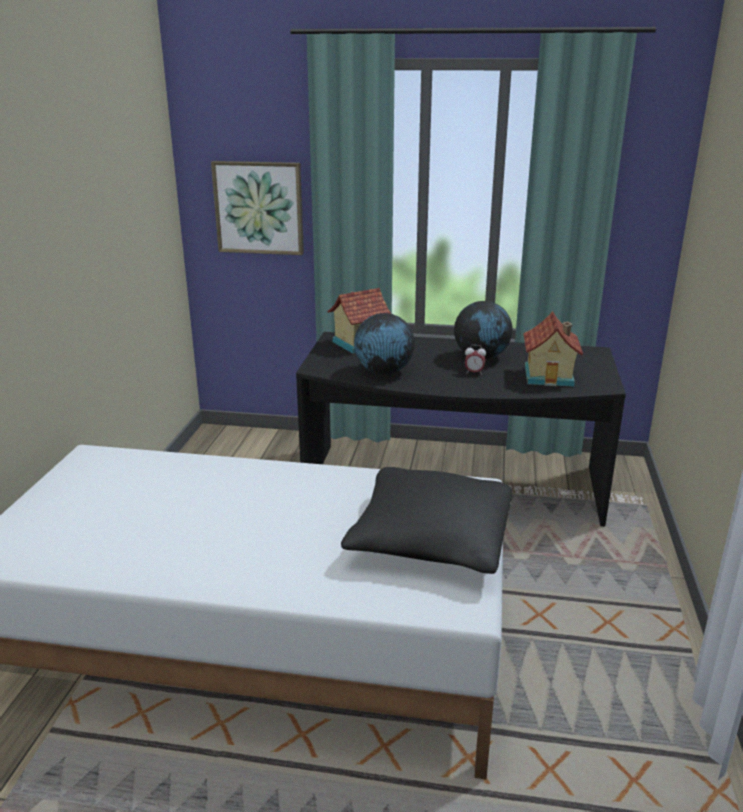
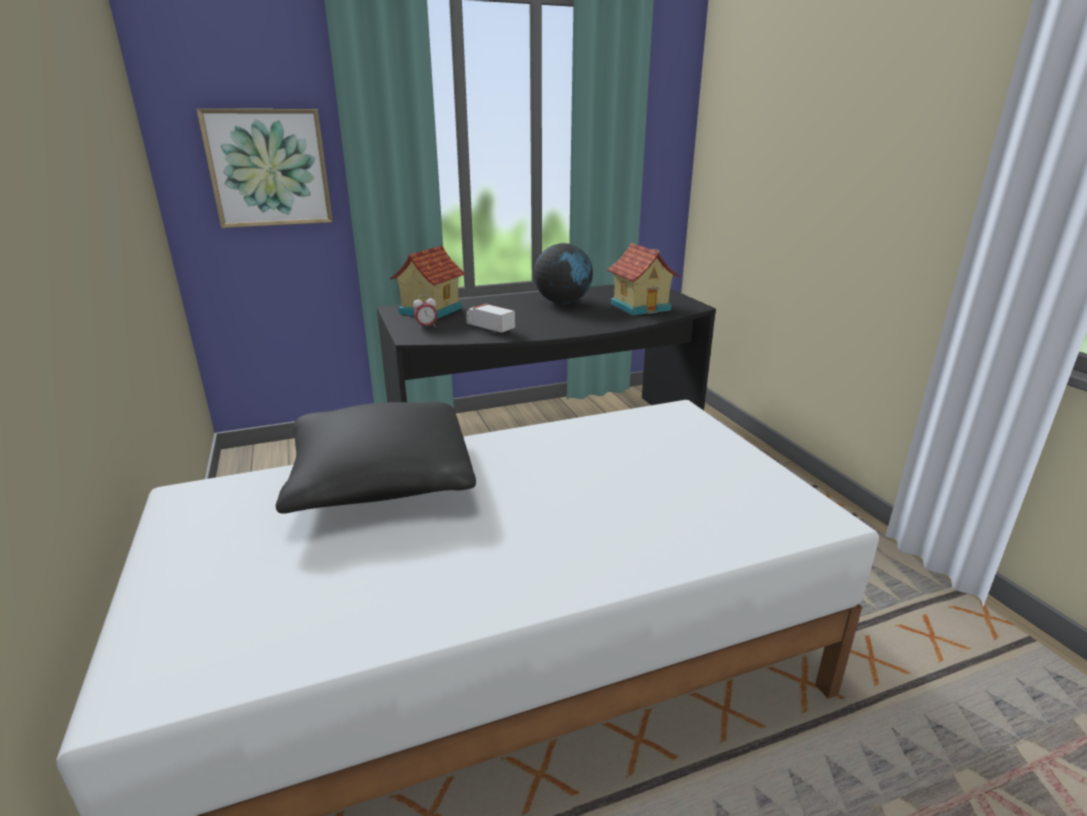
camera: 30 degrees left, 0 degrees up
(383, 372) = (489, 328): globe -> toy truck
(431, 539) = (705, 466): black pillow -> black pillow (381, 479)
(474, 373) = (575, 315): alarm clock -> alarm clock (426, 327)

